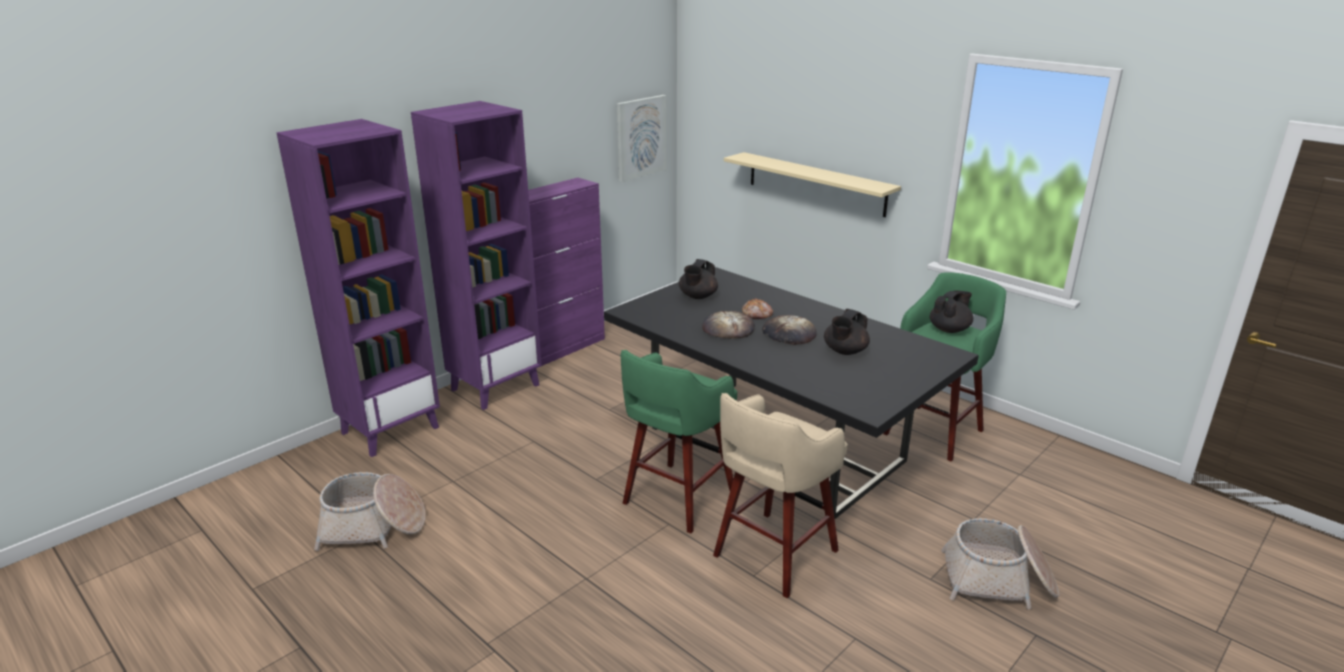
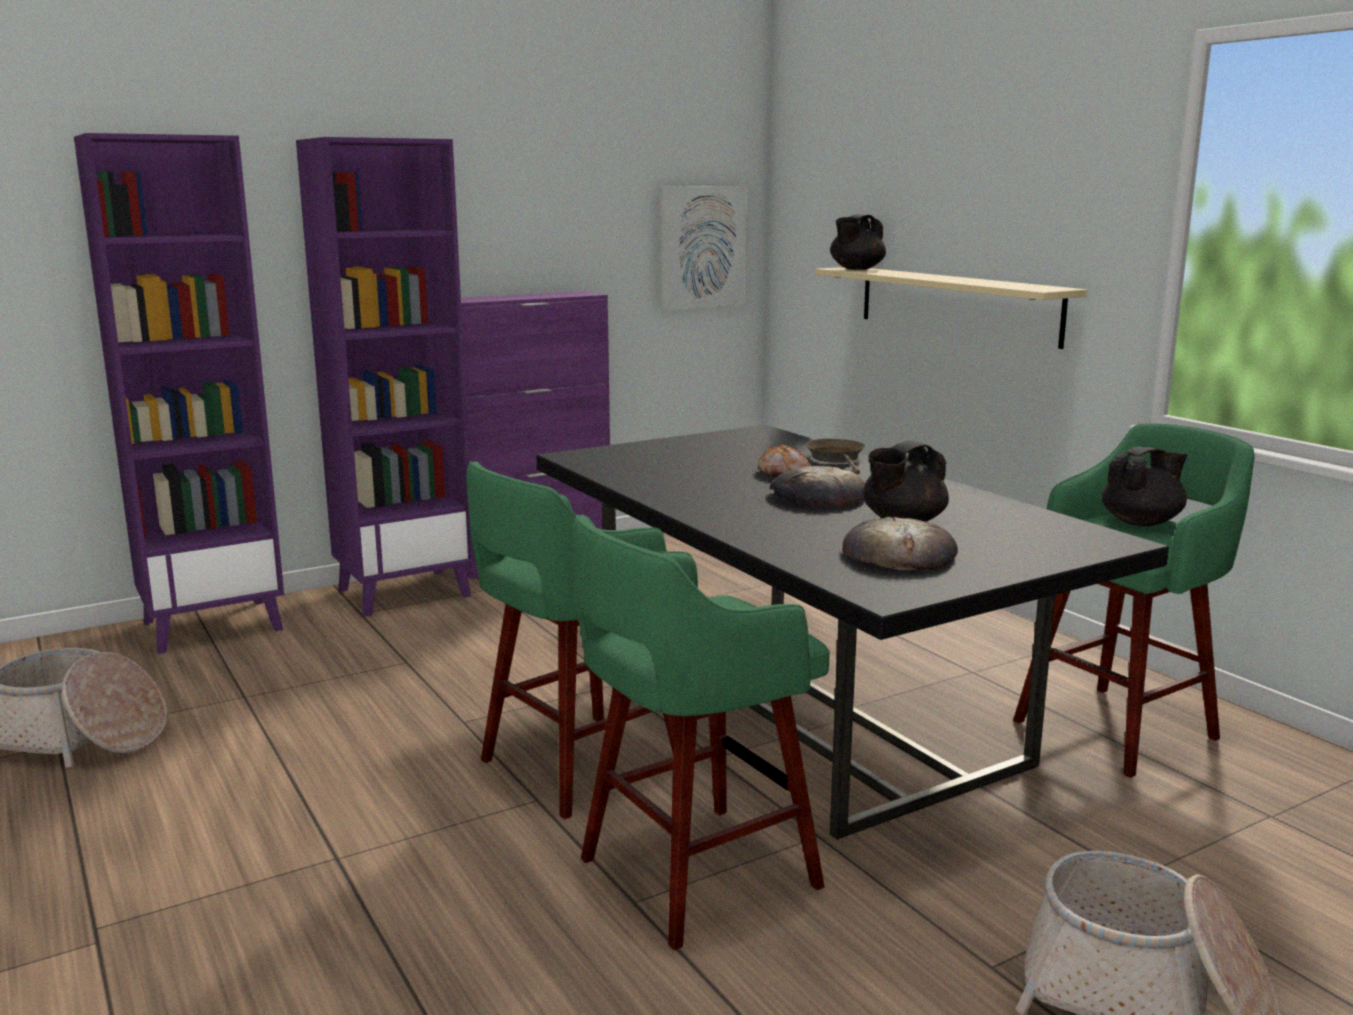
camera: 15 degrees right, 10 degrees down
(697, 296) = (703, 449): black teapot -> black teapot (856, 269)
(728, 328) = (718, 483): bread -> bread (899, 553)
(773, 555) = (692, 875): beige stool -> green stool
(777, 298) = (837, 459): none -> brown frying pan

